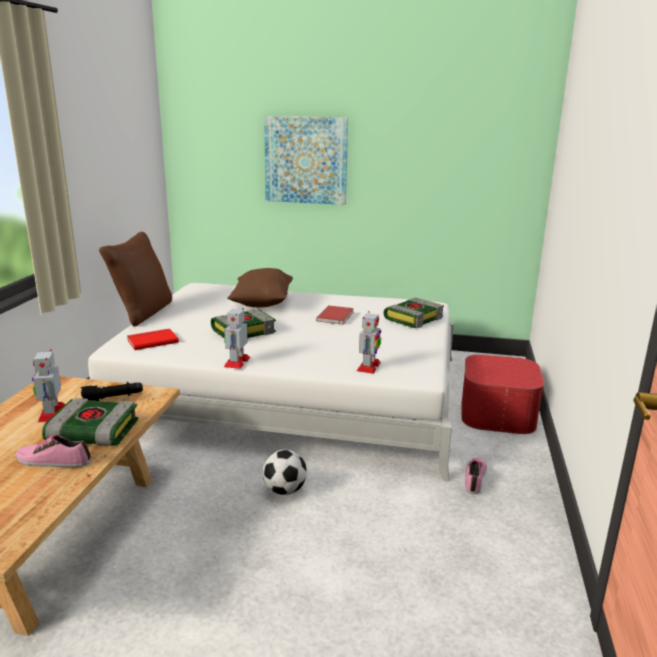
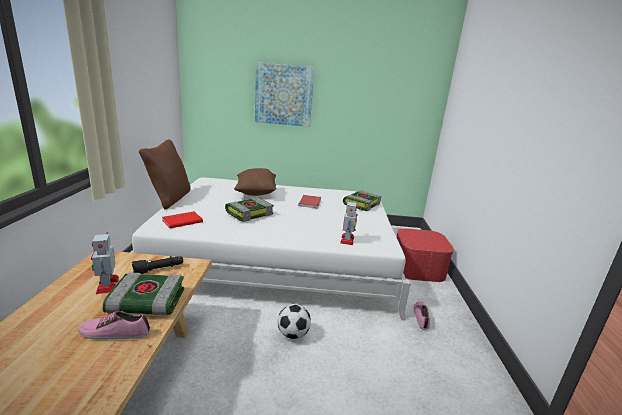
camera: 10 degrees left, 0 degrees up
(237, 362) = (251, 237): toy robot -> none

